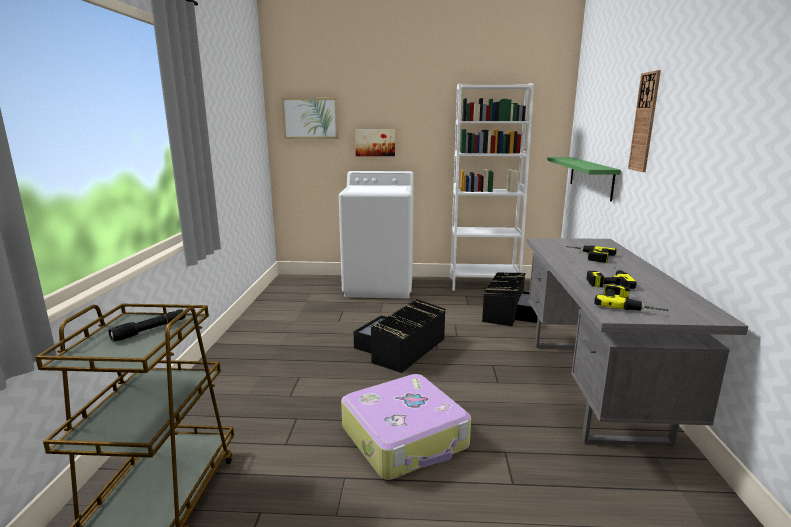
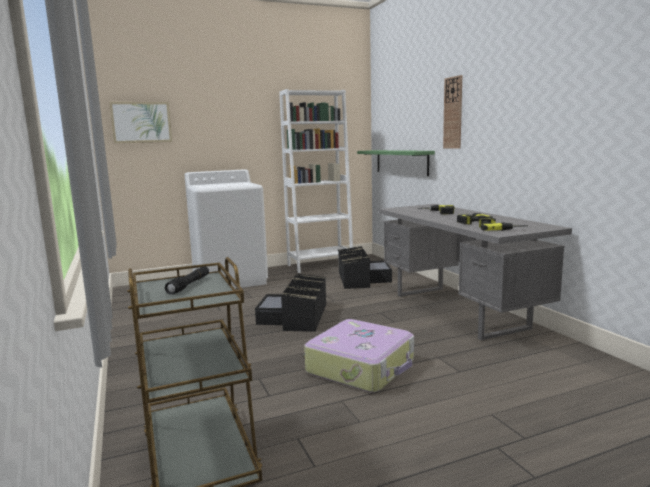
camera: 25 degrees left, 5 degrees down
(375, 142) = (208, 144): picture -> none

